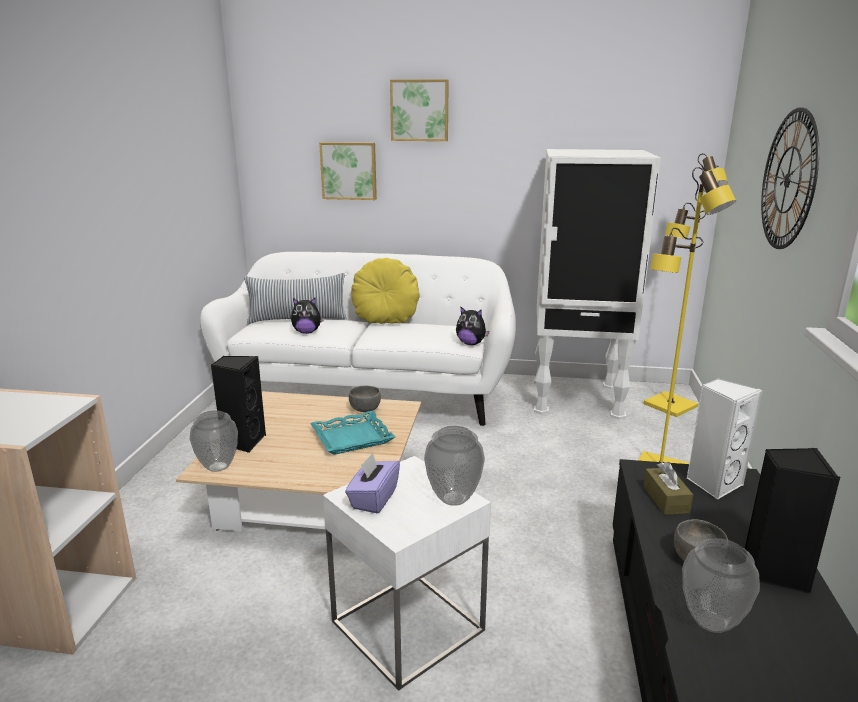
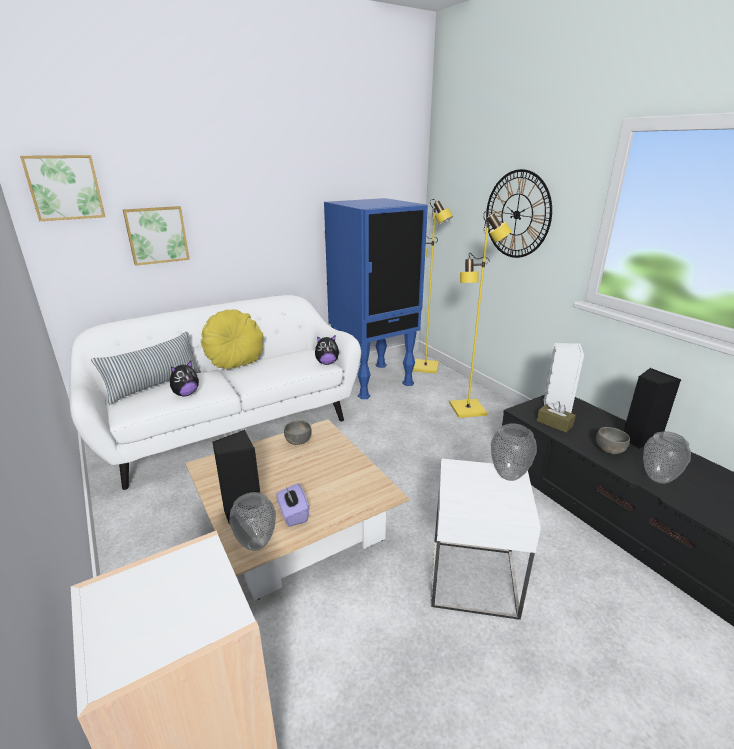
camera: 40 degrees left, 5 degrees up
(352, 438) = (324, 467): turquoise tray -> none
(373, 499) = (471, 500): purple tissue box -> purple tissue box (293, 514)
(419, 110) = (218, 174): picture -> picture (65, 187)
(578, 398) = (374, 380): white cabinet -> blue cabinet

